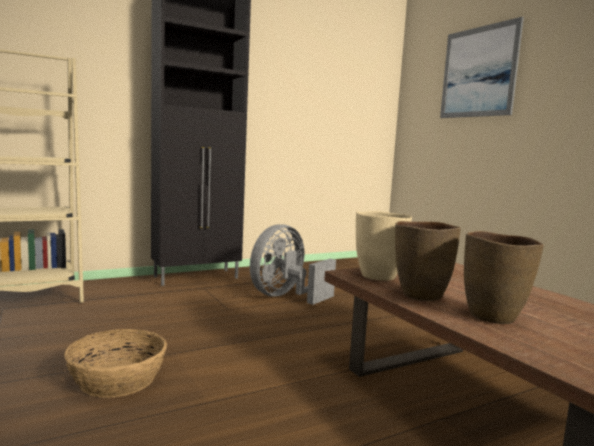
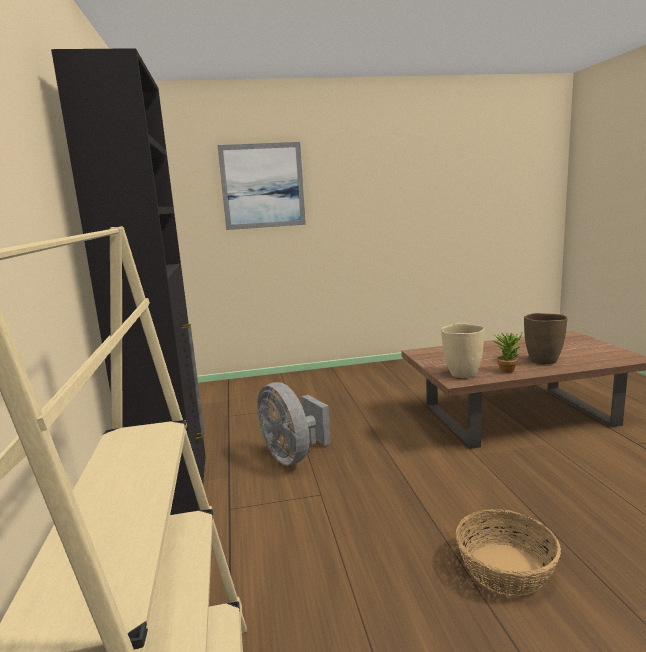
camera: 70 degrees left, 5 degrees up
(420, 295) = (507, 369): brown vase -> potted plant

